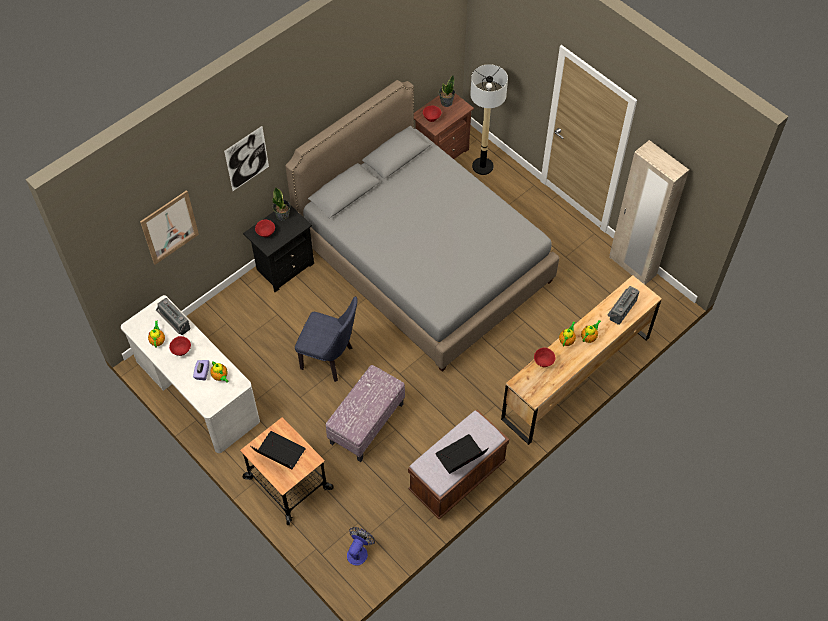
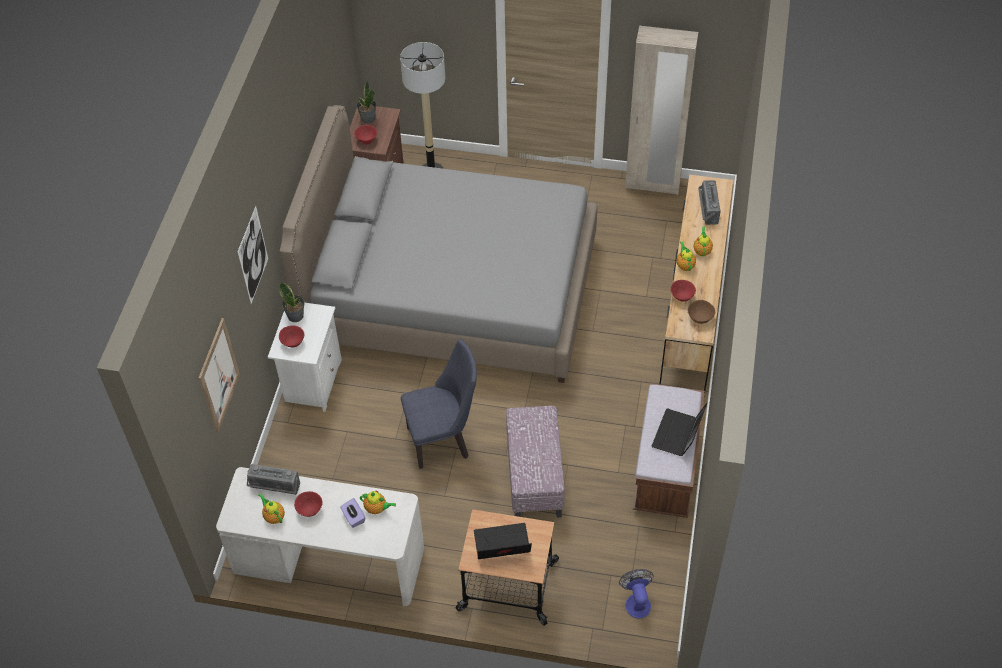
camera: 35 degrees left, 5 degrees down
(284, 267) = (312, 381): black nightstand -> white nightstand
(542, 385) = (700, 318): none -> brown bowl

